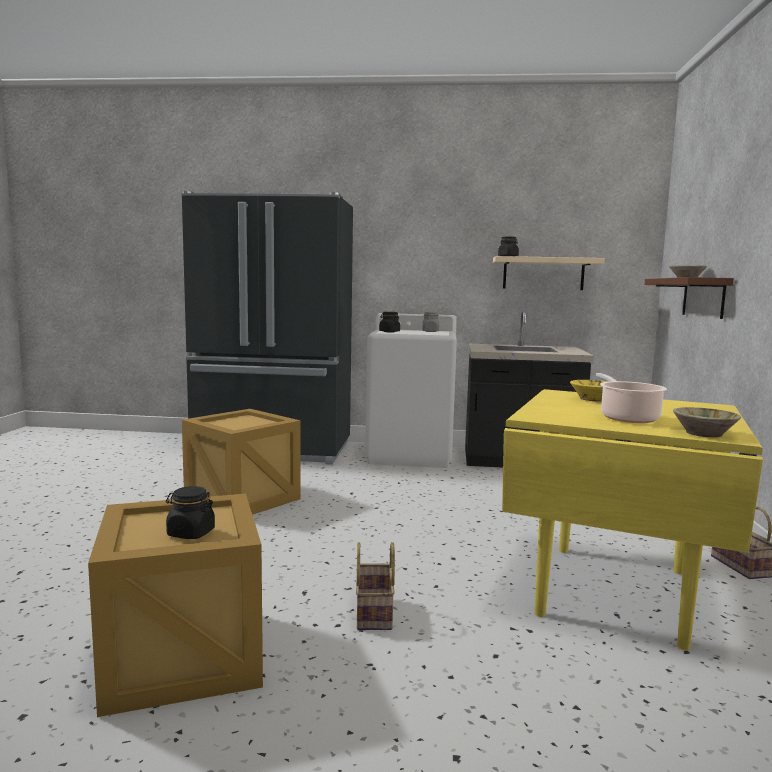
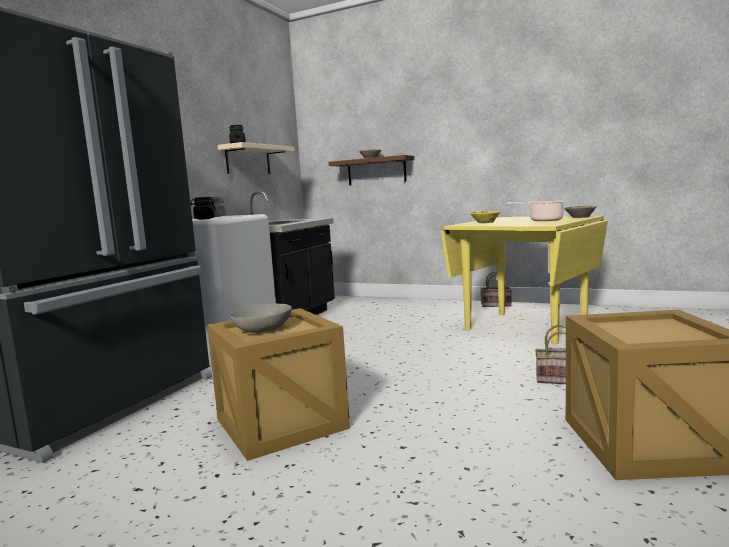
camera: 70 degrees left, 0 degrees up
(190, 533) = (659, 329): black jar -> none
(243, 421) = (262, 329): none -> grey bowl

